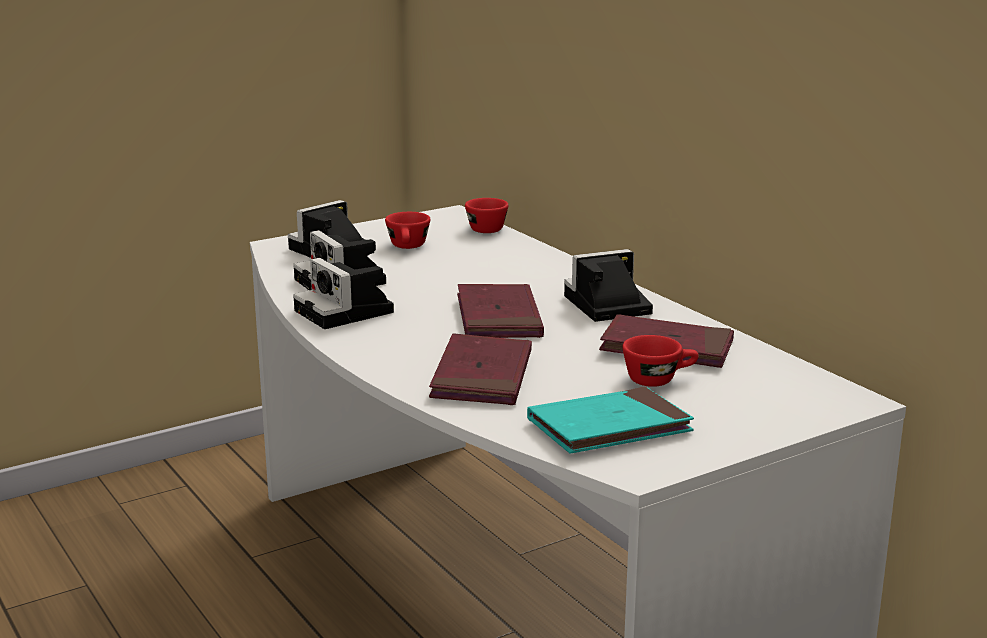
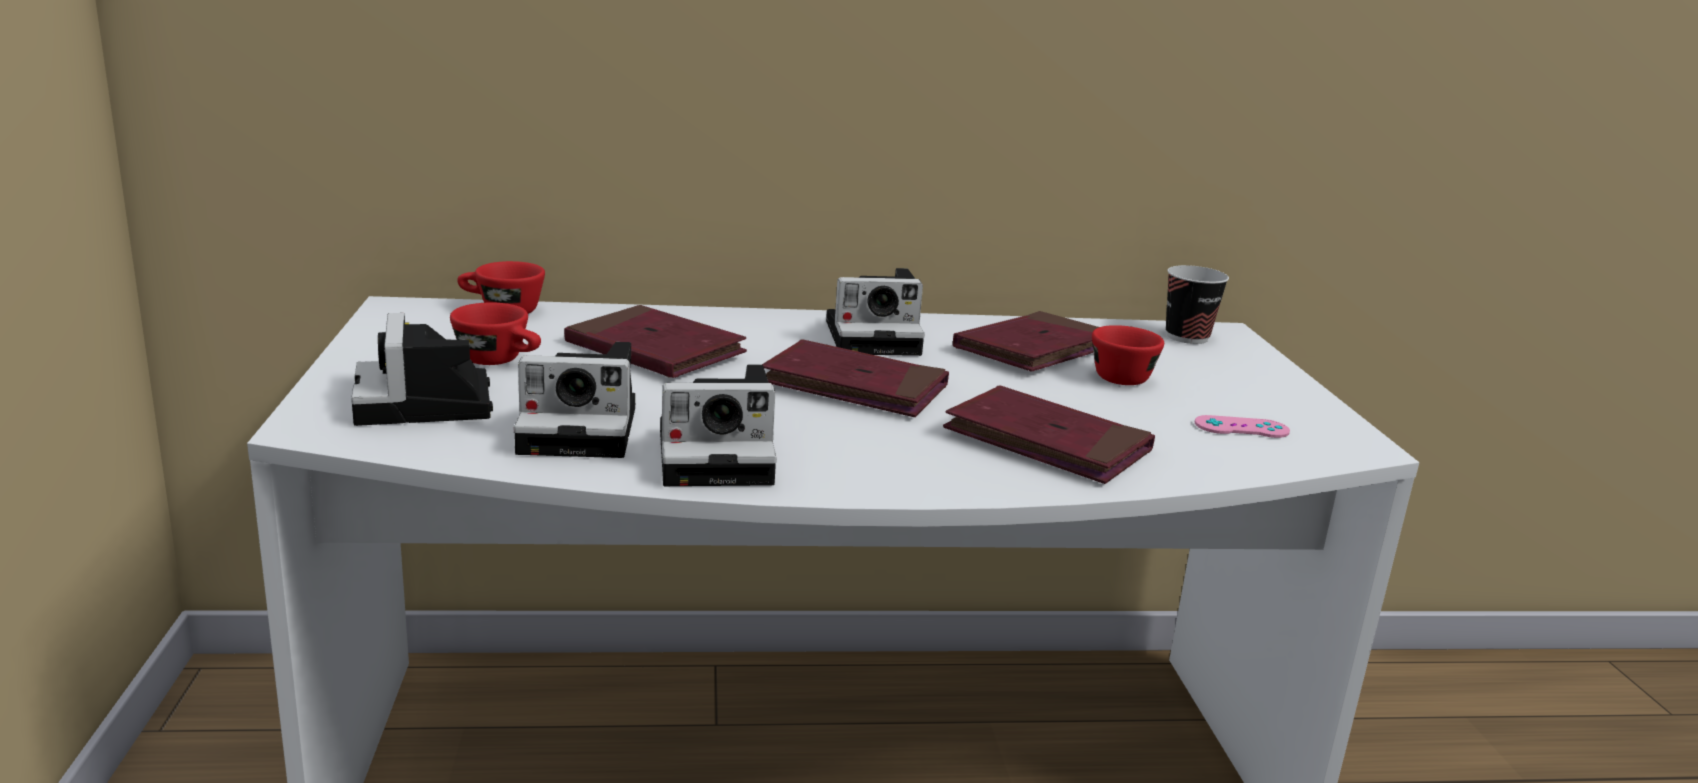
camera: 65 degrees left, 0 degrees up
(479, 268) = (655, 350): none -> red book
(604, 306) = (877, 337): camera -> camera turned 105 degrees counterclockwise
(609, 427) = (1241, 427): turquoise book -> pink game controller
(808, 389) = (1187, 337): none -> cup

